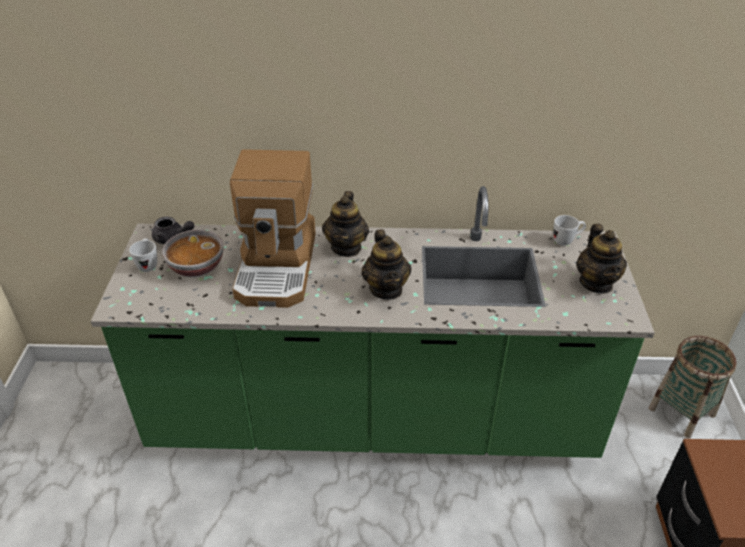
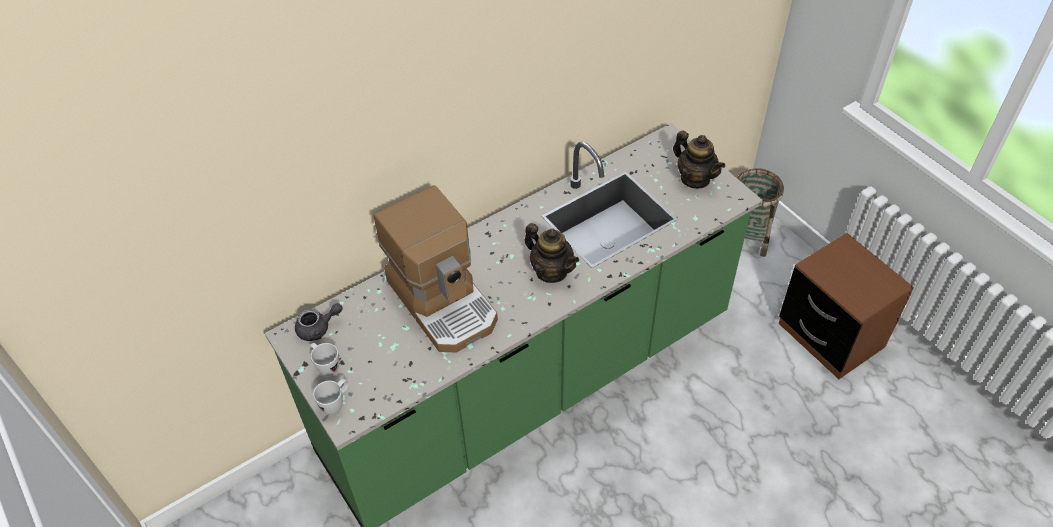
camera: 35 degrees left, 10 degrees up
(196, 267) = (373, 343): bowl -> none
(346, 247) = (482, 251): teapot -> none
(566, 241) = (645, 151): white mug -> white mug (336, 403)

